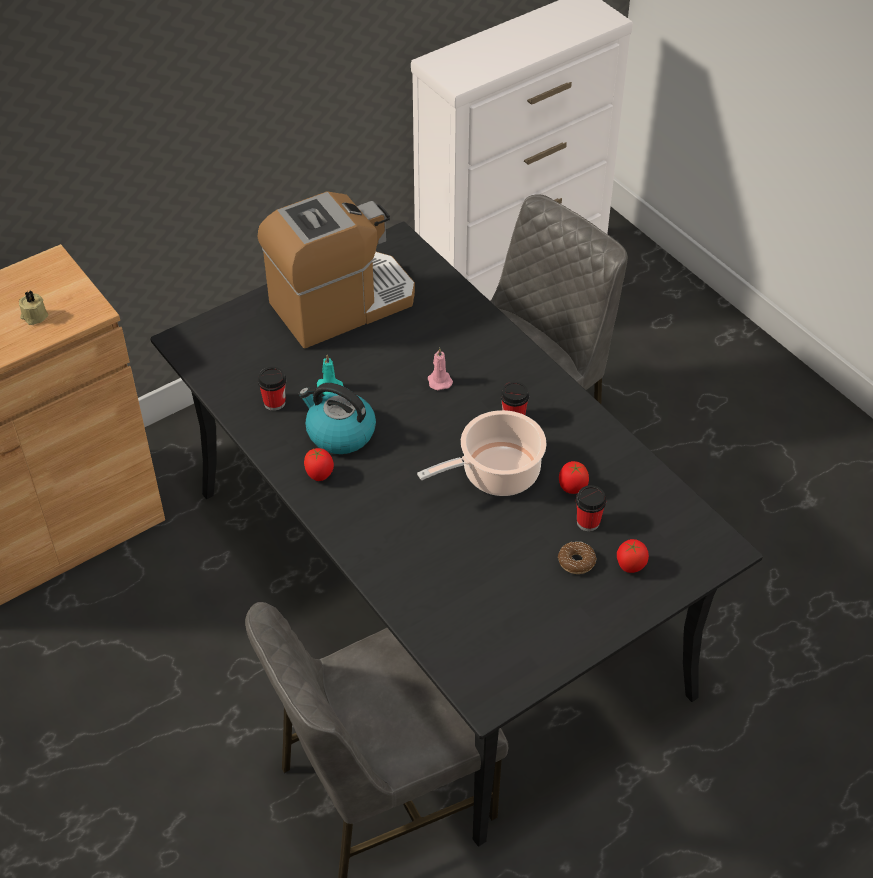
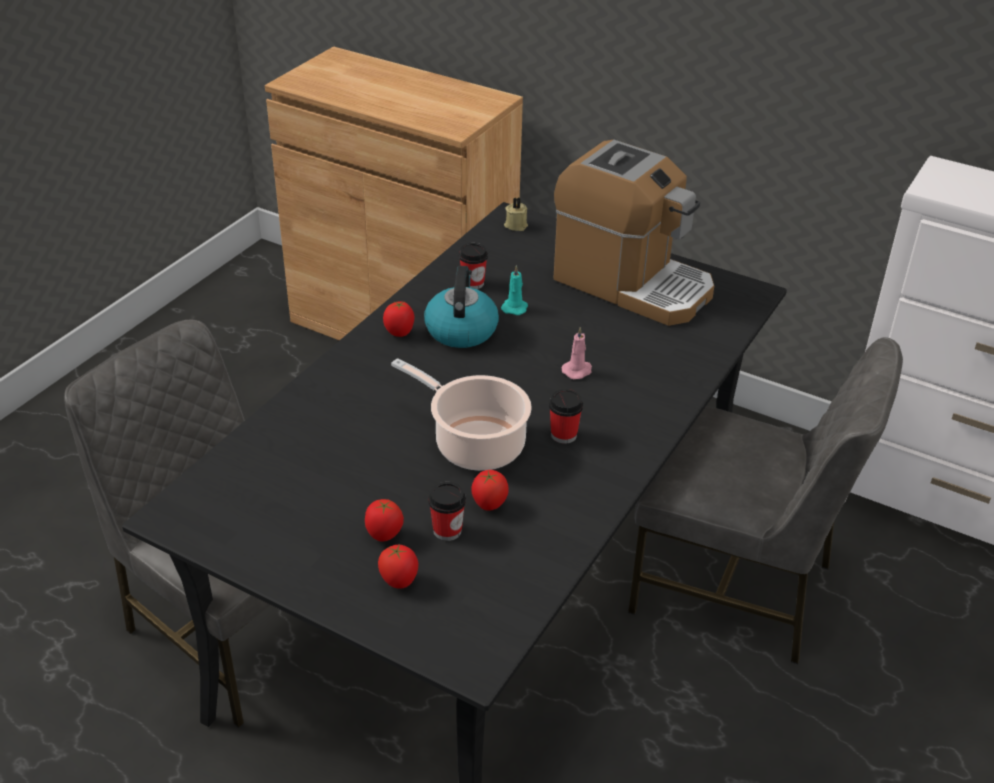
camera: 65 degrees right, 10 degrees down
(34, 316) = (429, 109): beige candle -> beige candle (516, 225)
(576, 561) = (384, 536): donut -> tomato

